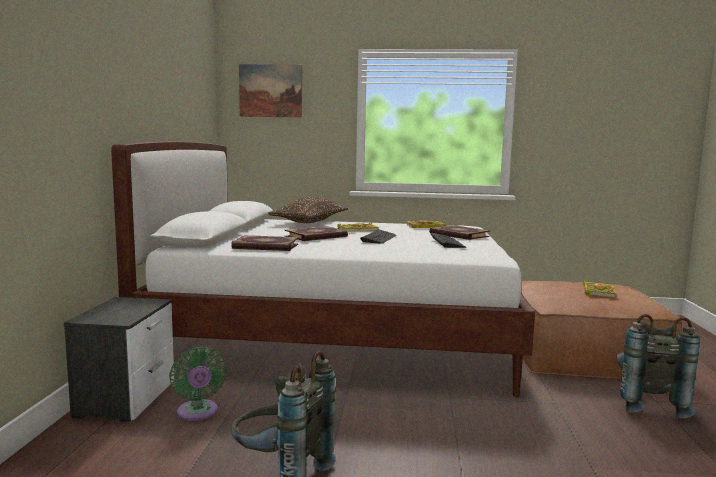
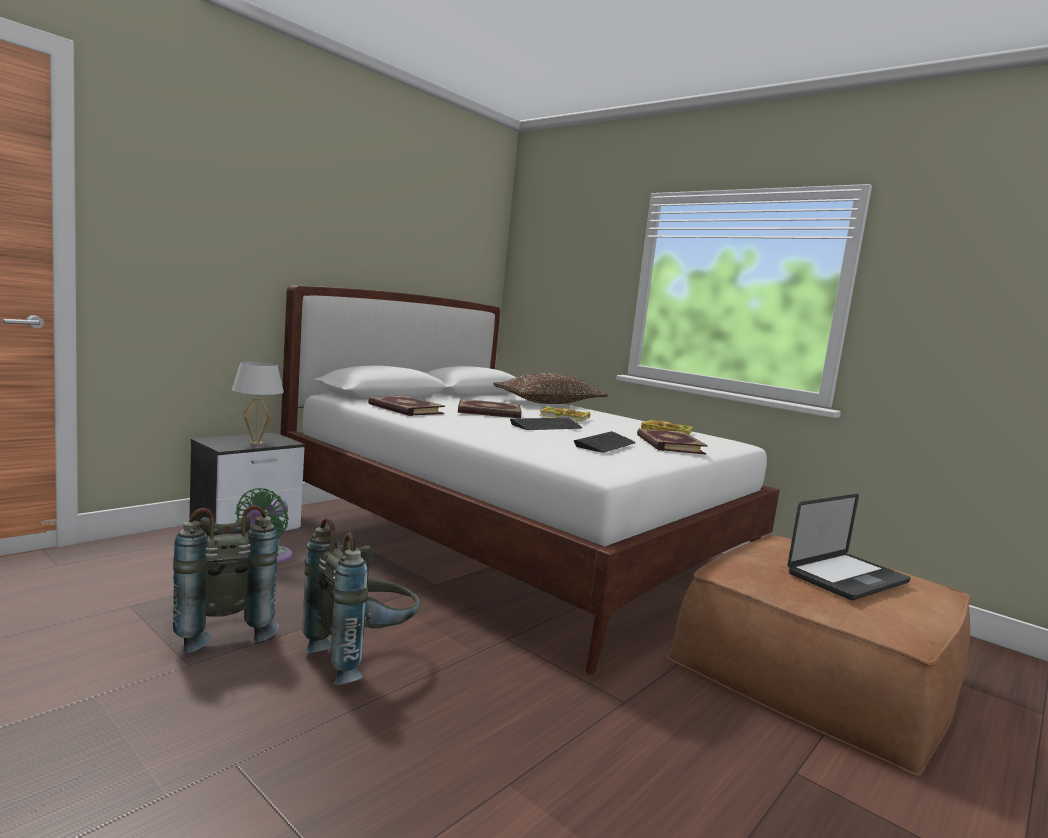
camera: 35 degrees right, 0 degrees up
(135, 310) = (255, 443): none -> white table lamp
(270, 91) = (555, 246): picture -> none
(598, 292) = (848, 578): book -> laptop
(647, 403) = (771, 767): grey backpack -> grey backpack (361, 657)

